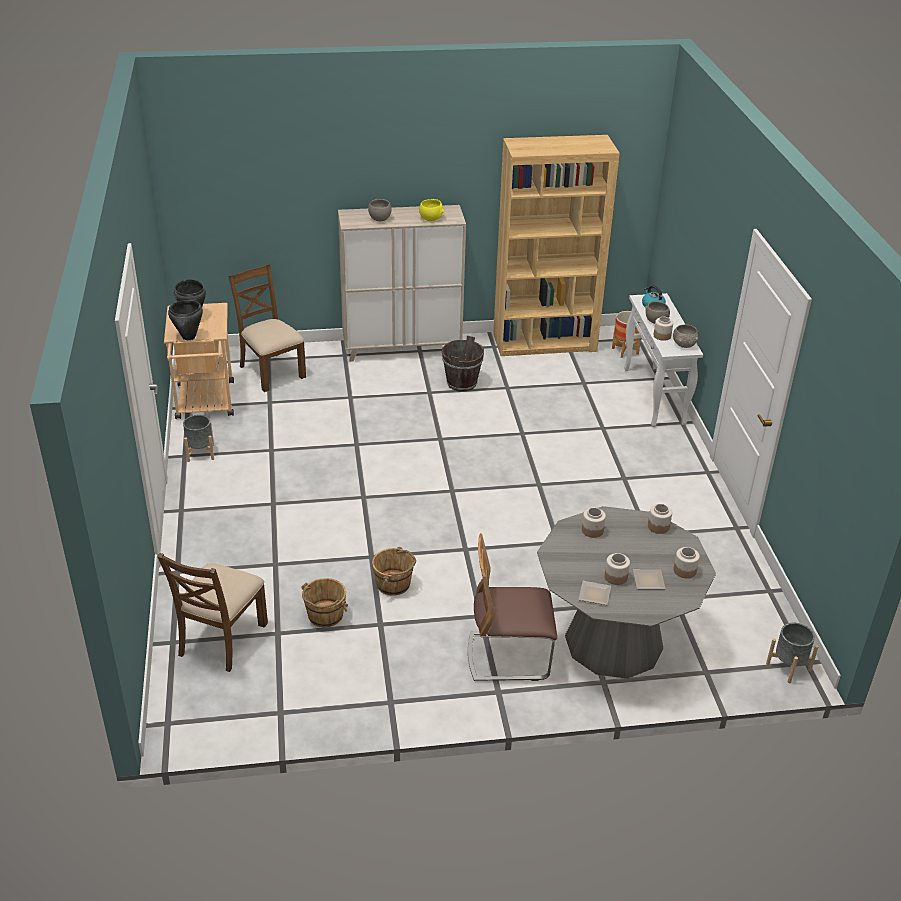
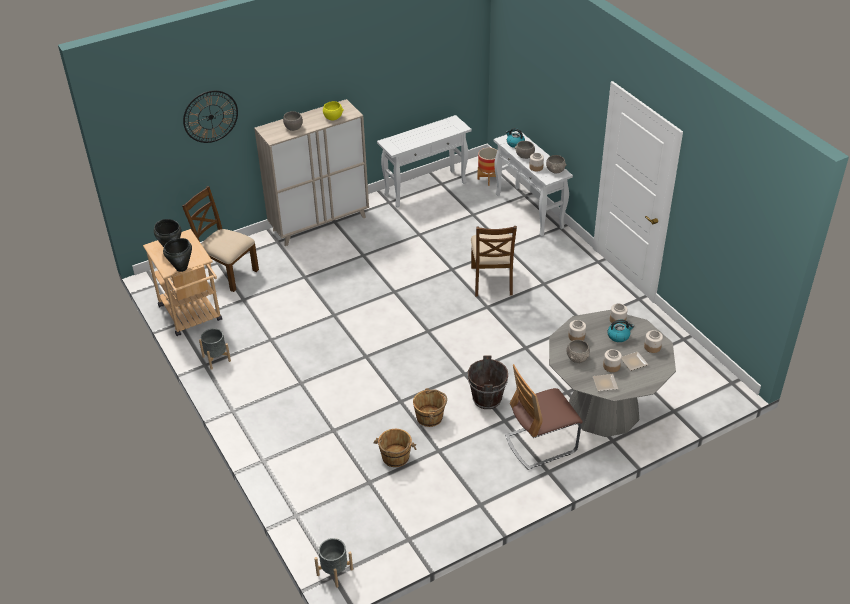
camera: 20 degrees left, 5 degrees up
(221, 639) = (331, 501): brown chair -> brown chair (492, 281)
(286, 182) = (210, 116): none -> wall clock
(462, 383) = (383, 240): brown bucket -> brown bucket (487, 399)
(545, 343) = (426, 188): brown bookcase -> white console table
(578, 555) = (577, 358): none -> grey bowl
(648, 545) = (618, 336): none -> kettle
(788, 667) = (722, 390): grey planter -> grey planter (335, 572)

